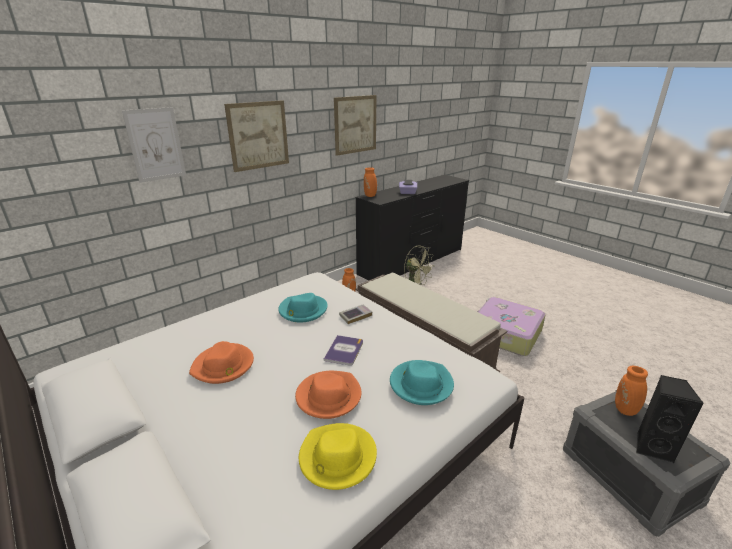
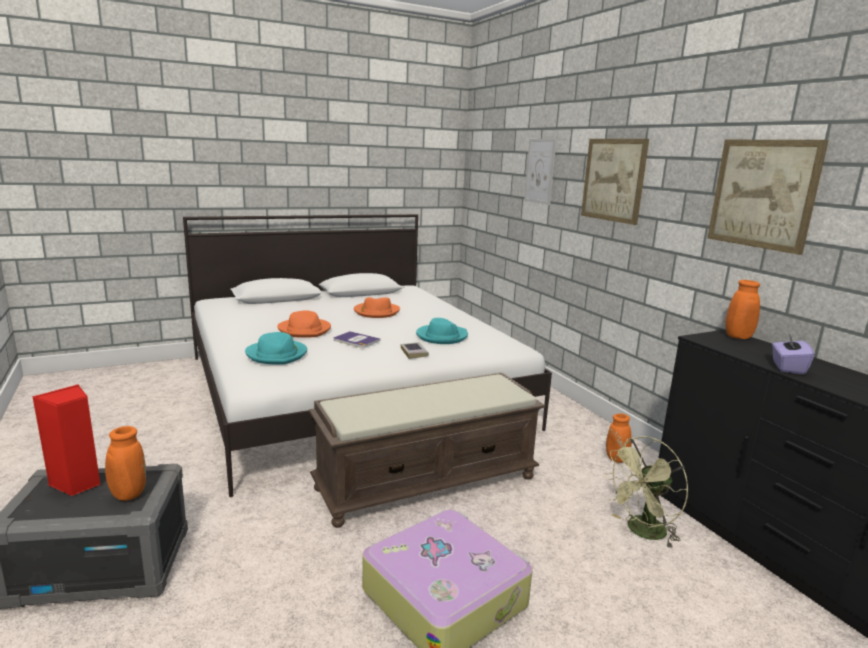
camera: 105 degrees right, 10 degrees down
(337, 458) = (249, 327): yellow hat -> none
(652, 447) = (77, 483): black speaker -> red speaker

